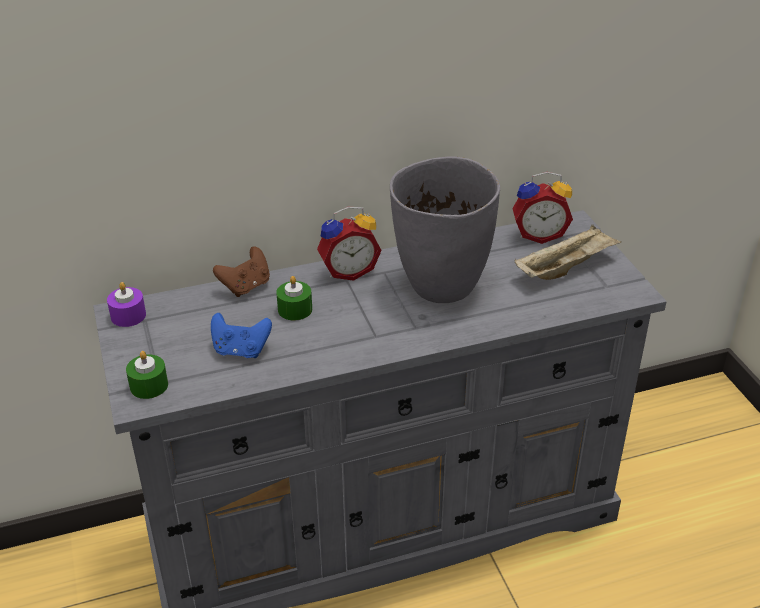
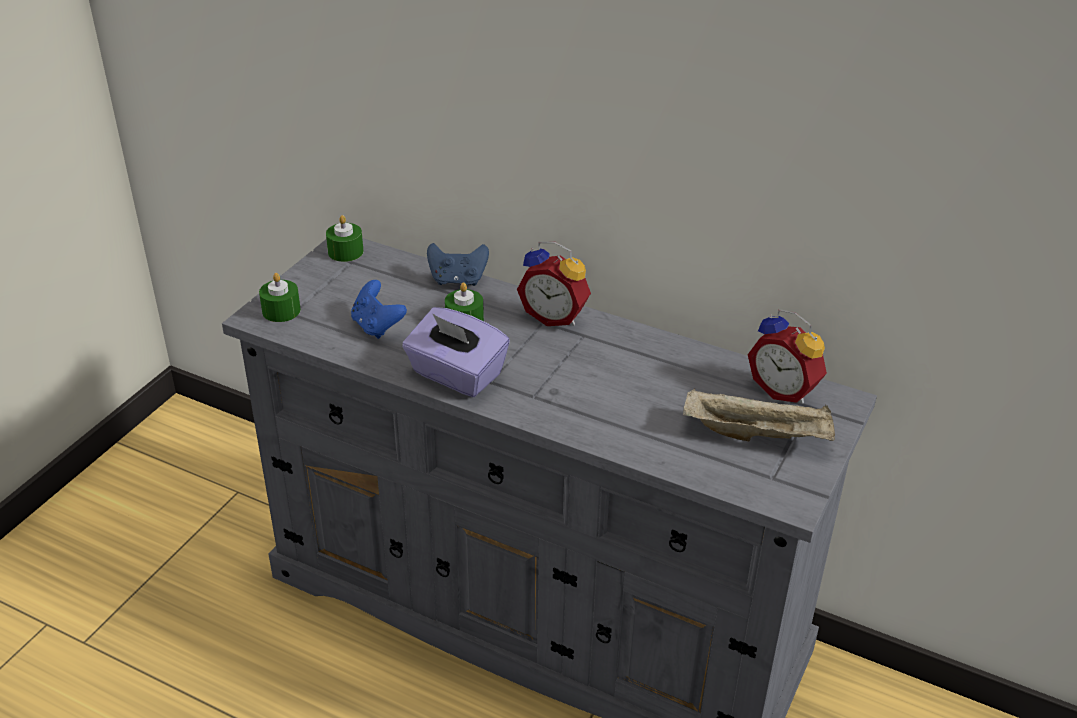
camera: 45 degrees right, 0 degrees up
(128, 315) = (345, 252): purple candle -> green candle
(246, 286) = (457, 280): brown game controller -> blue game controller
(348, 346) = (456, 375): none -> purple tissue box
(441, 287) = (611, 378): grey vase -> none

